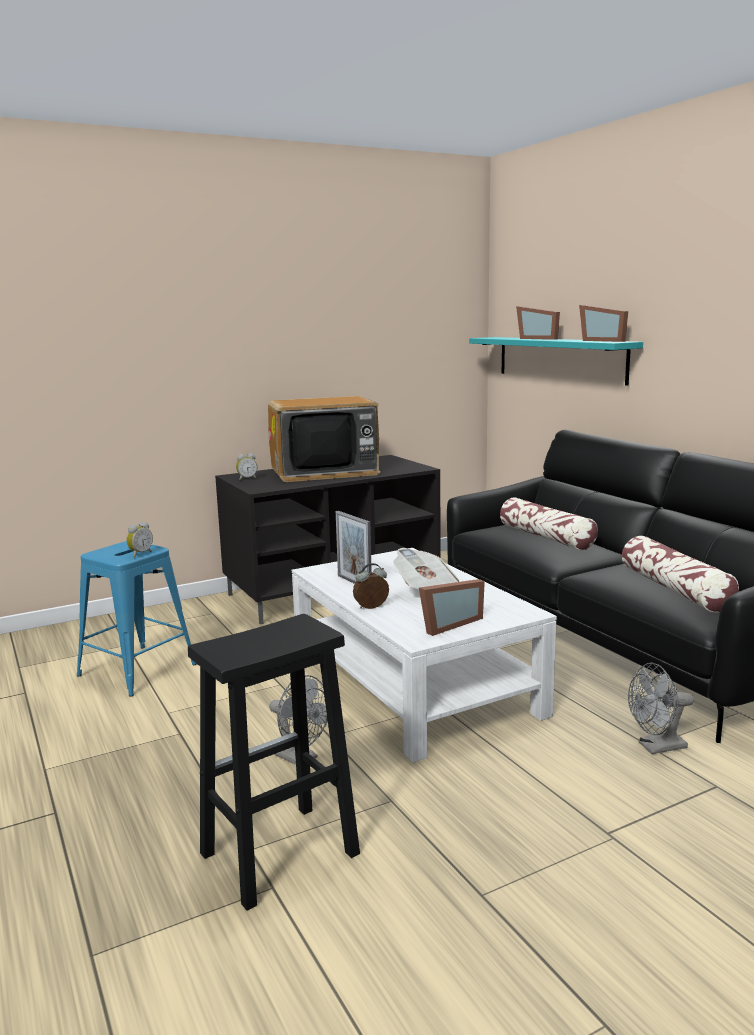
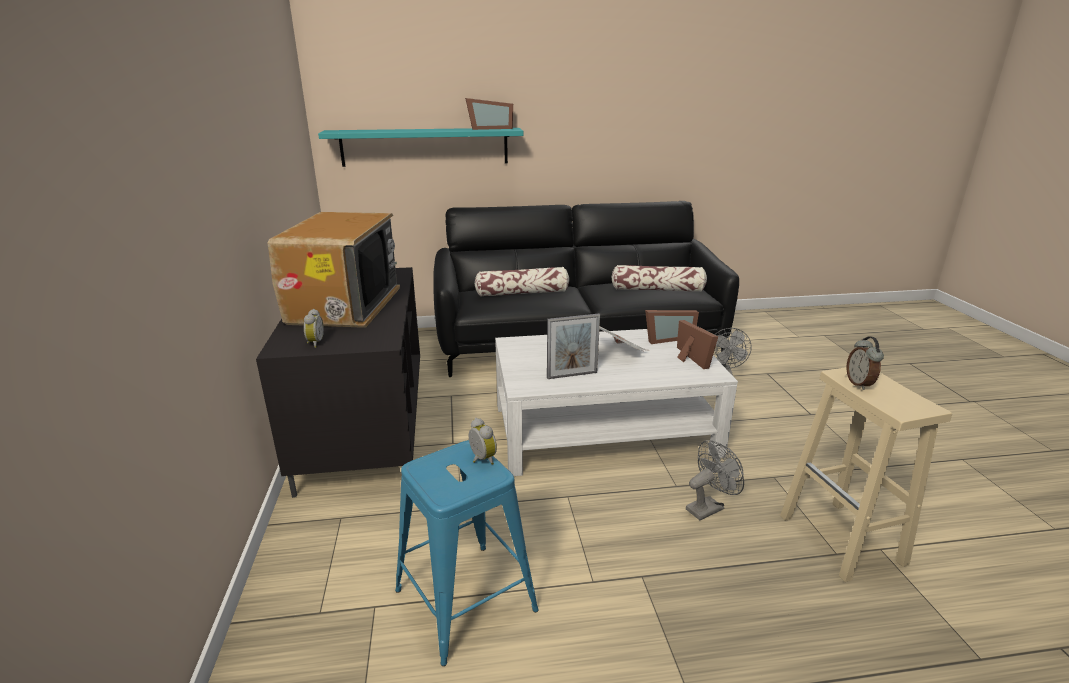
camera: 70 degrees left, 10 degrees up
(277, 855) = (843, 540): black stool -> beige stool
(371, 608) = (640, 378): alarm clock -> alarm clock (859, 384)
(539, 338) = (408, 129): picture frame -> picture frame (666, 338)

